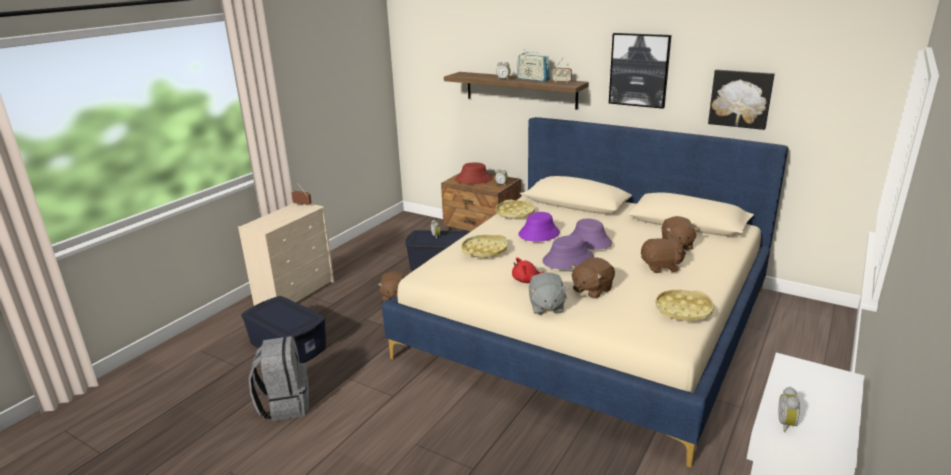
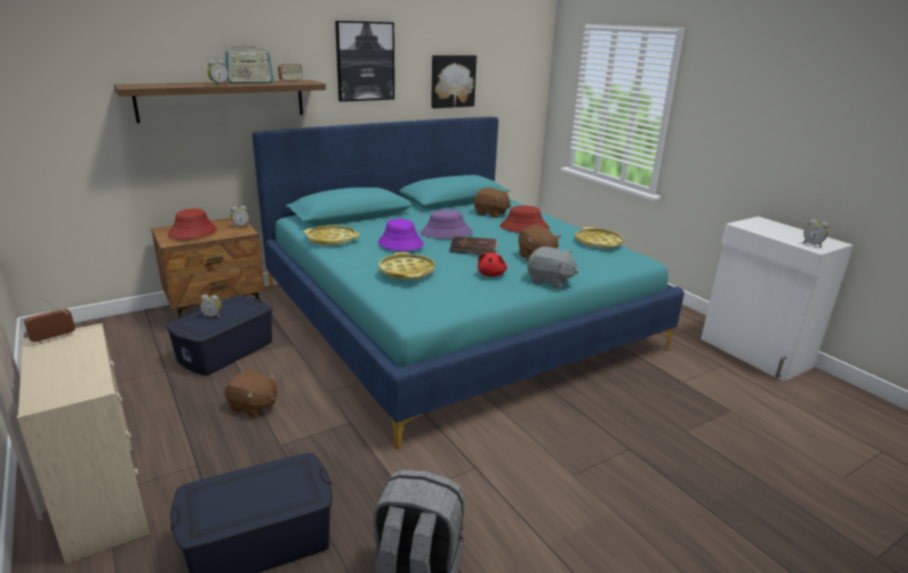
camera: 65 degrees left, 0 degrees up
(568, 259) = (474, 248): purple hat -> brown book
(589, 322) = (454, 316): beige bed -> turquoise bed
(661, 267) = (524, 228): brown plush toy -> red hat

